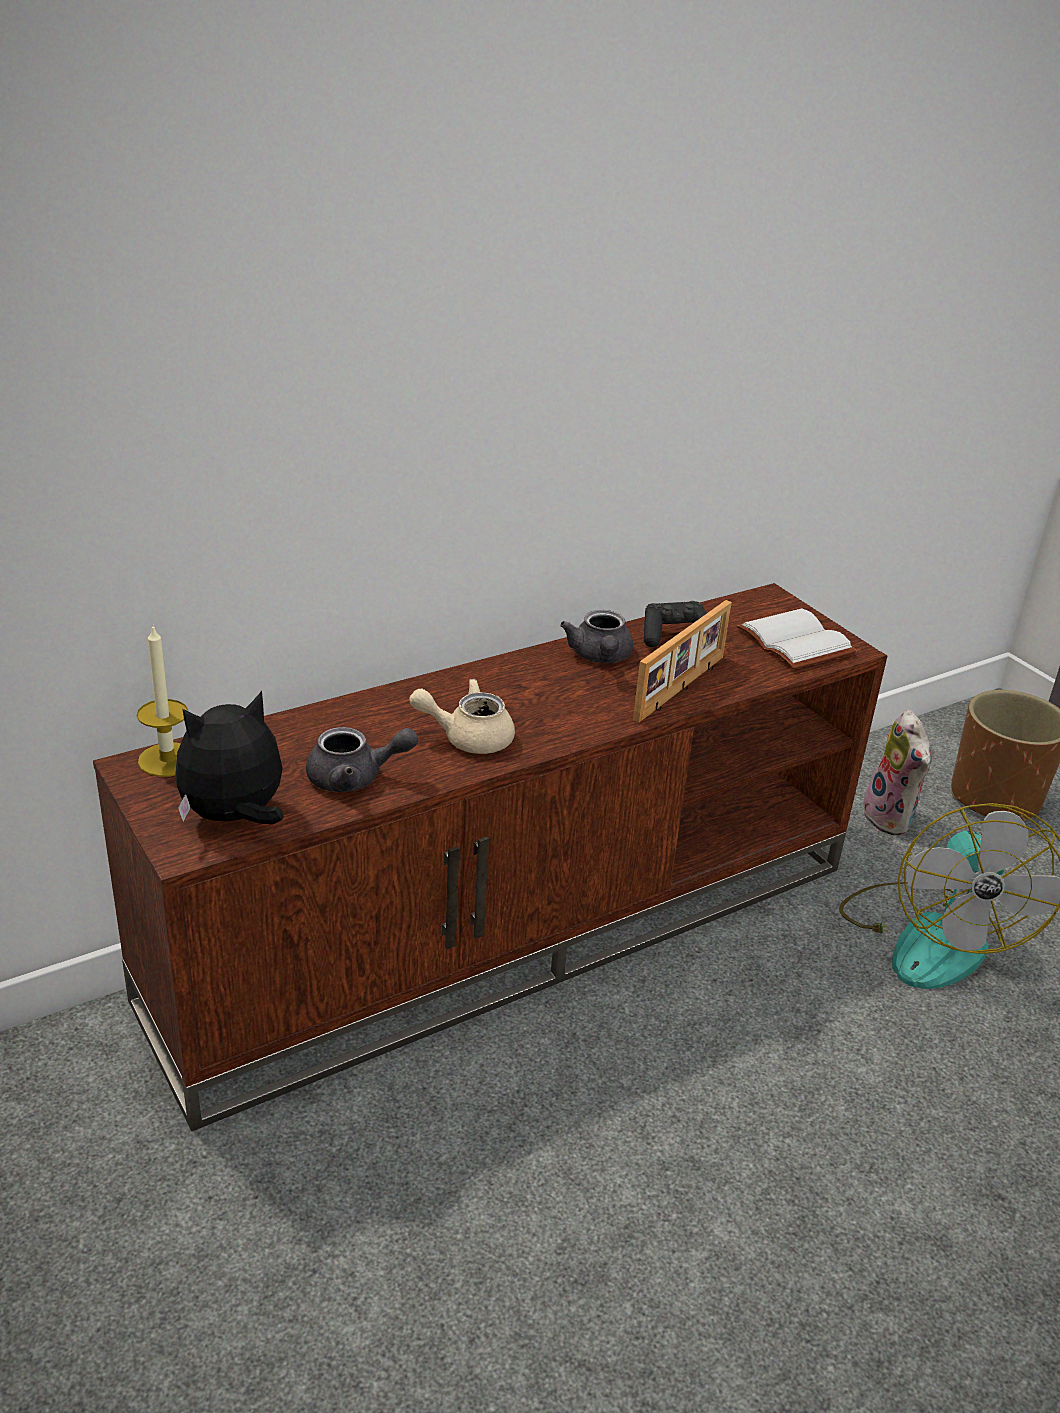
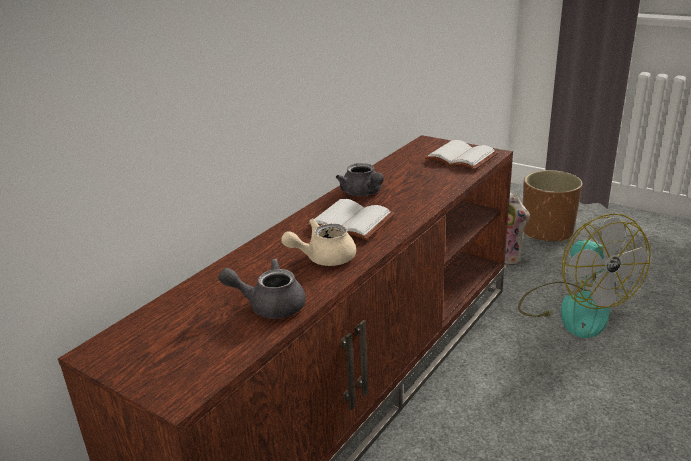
camera: 20 degrees left, 5 degrees down
(167, 760) = (119, 338): candle -> none
(234, 818) = (202, 360): plush toy -> none
(355, 778) = (269, 305): grey teapot -> grey teapot turned 150 degrees counterclockwise
(549, 697) = (353, 221): none -> white book
(674, 636) = (394, 172): black game controller -> none
(682, 688) = (424, 195): picture frame -> none

